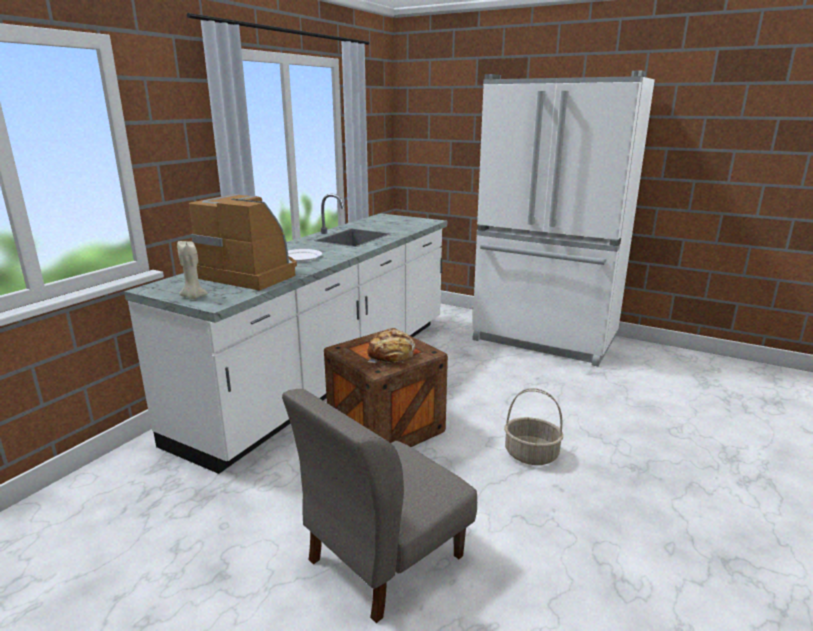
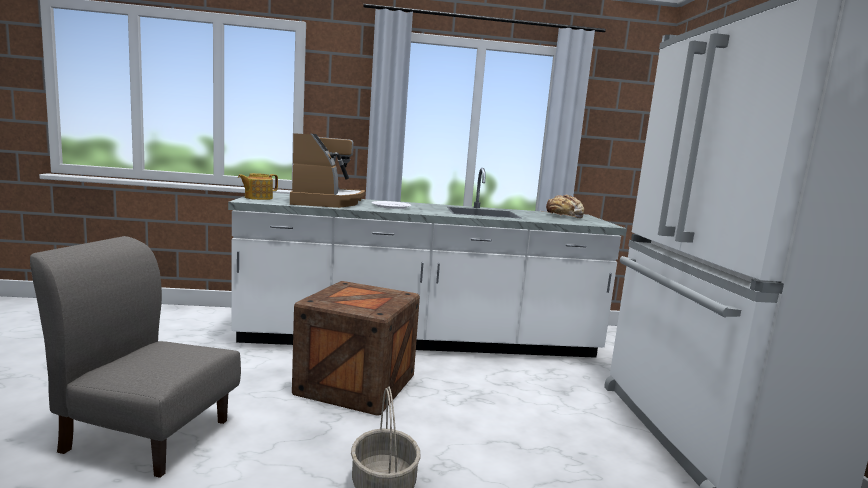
camera: 55 degrees right, 10 degrees down
(193, 297) = (257, 198): beige candle -> teapot
(391, 356) = (348, 300): bread -> bread (563, 216)

